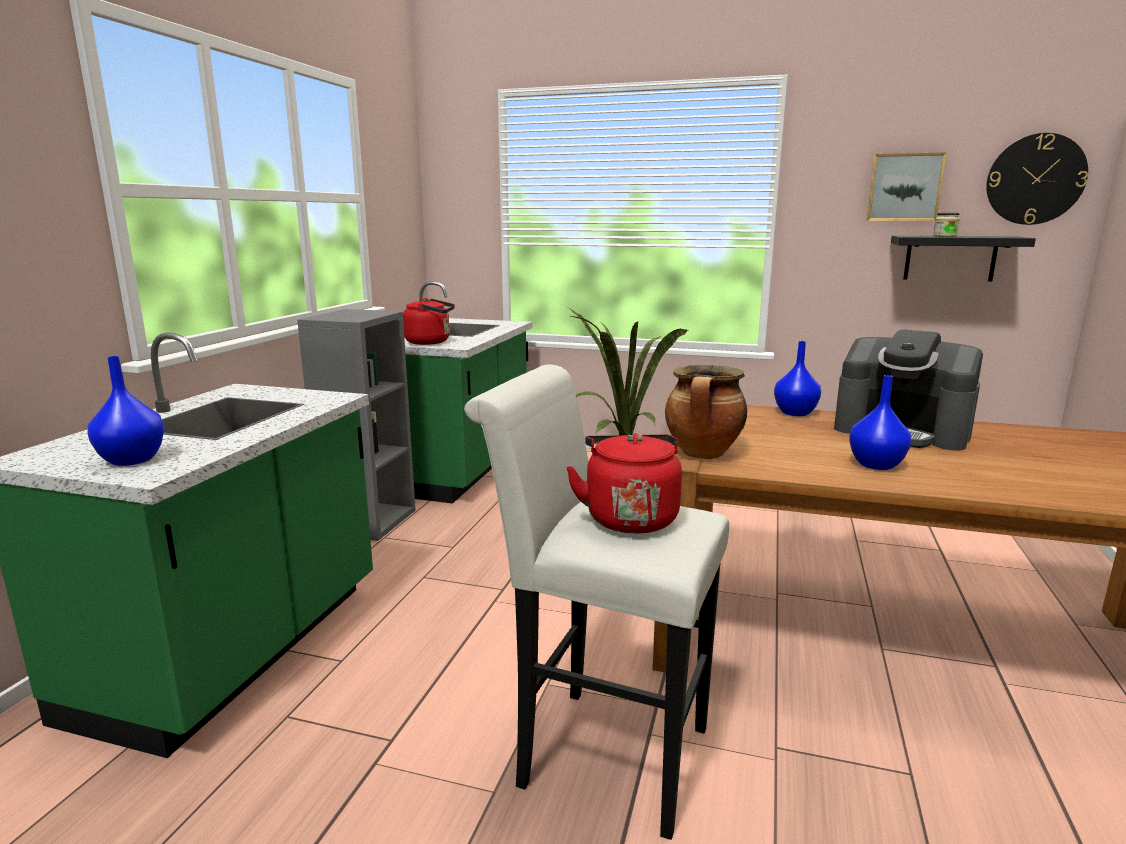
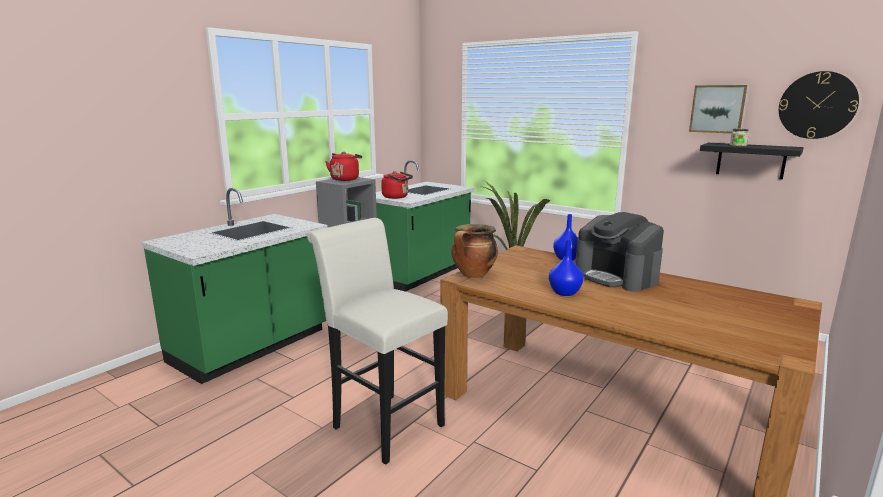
camera: 20 degrees right, 0 degrees up
(132, 459) = (197, 246): blue vase -> none
(629, 517) = (389, 299): red kettle -> red kettle (345, 179)

